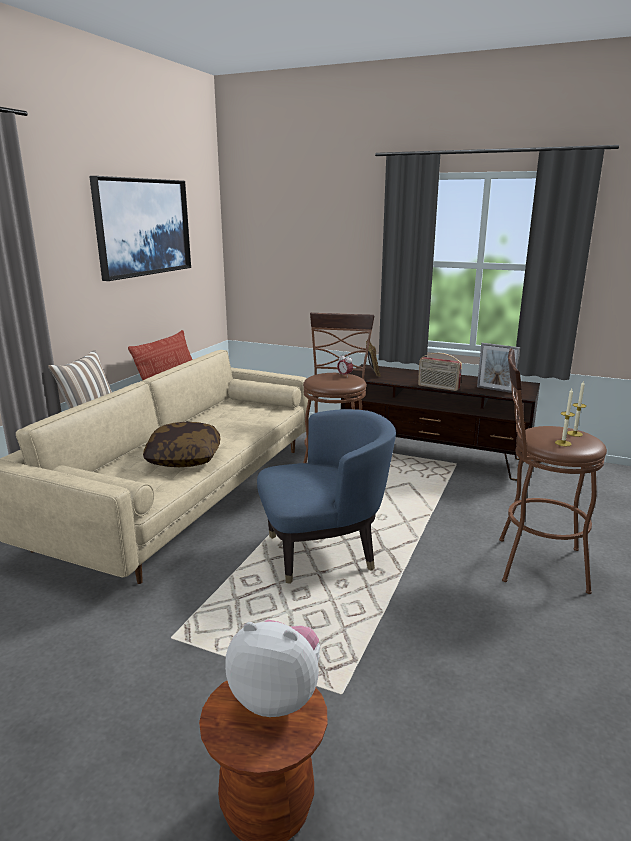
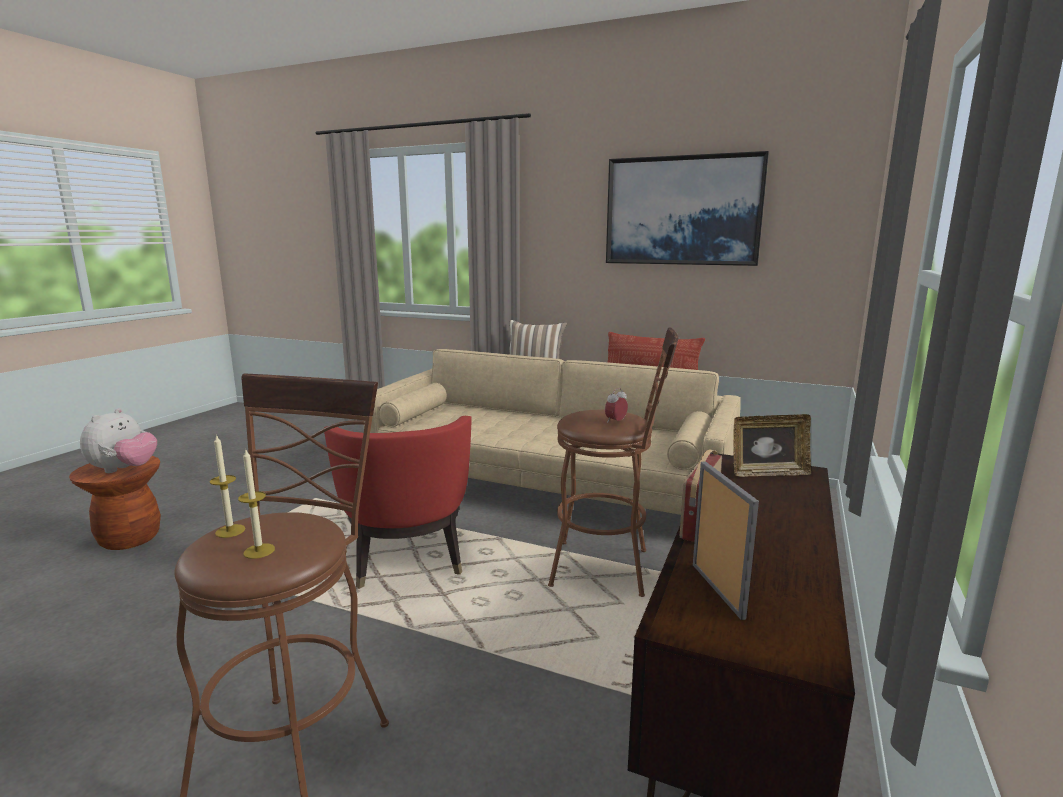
camera: 90 degrees right, 5 degrees down
(184, 458) = (499, 429): pillow -> none
(323, 552) = (407, 558): blue armchair -> red armchair
(495, 389) = (717, 590): picture frame -> picture frame turned 135 degrees clockwise

